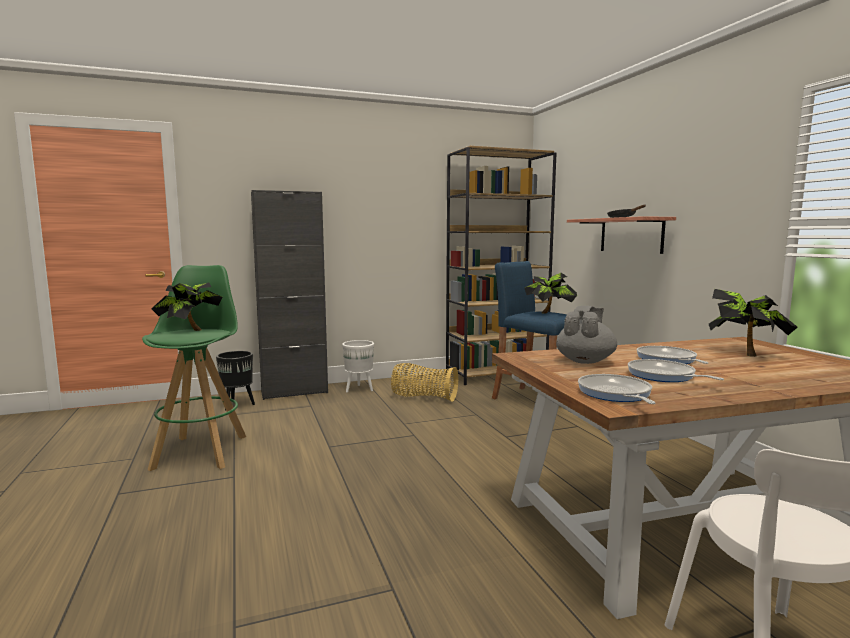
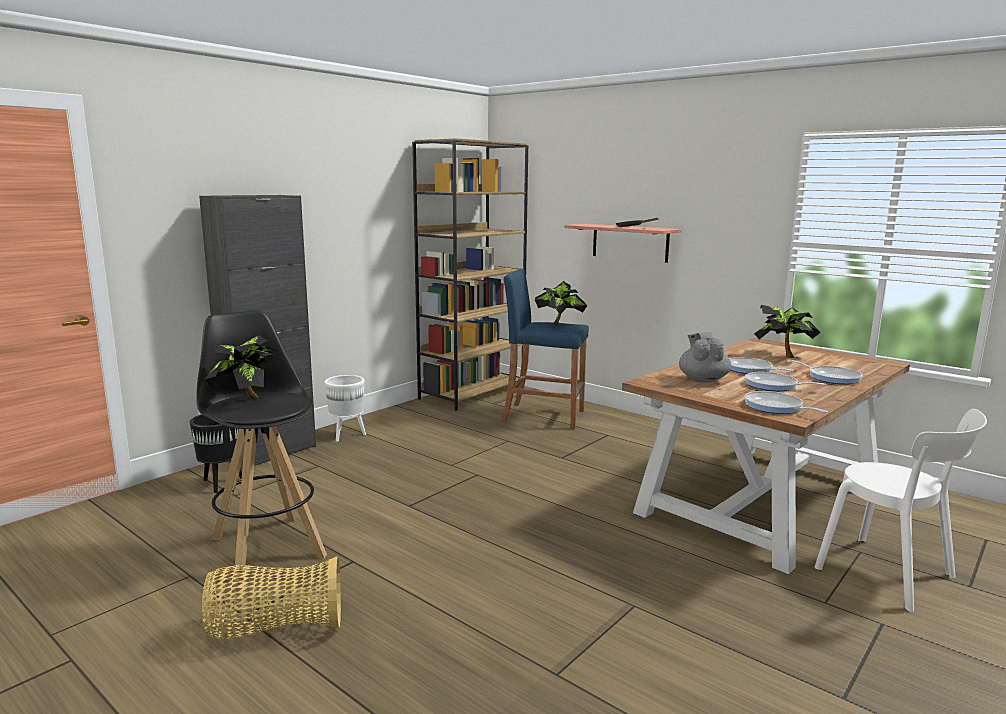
camera: 30 degrees left, 5 degrees up
(201, 451) = (267, 546): green stool -> black stool
(423, 397) = (432, 432): basket -> basket (275, 628)
(769, 379) = (831, 377): none -> frying pan

